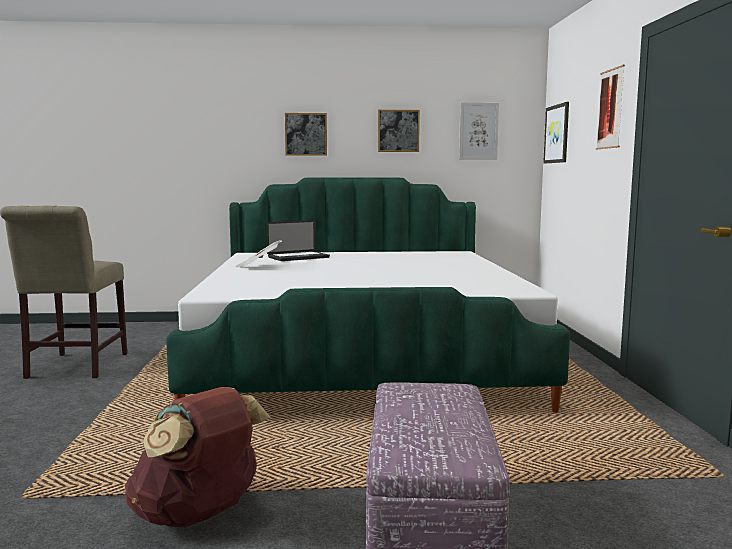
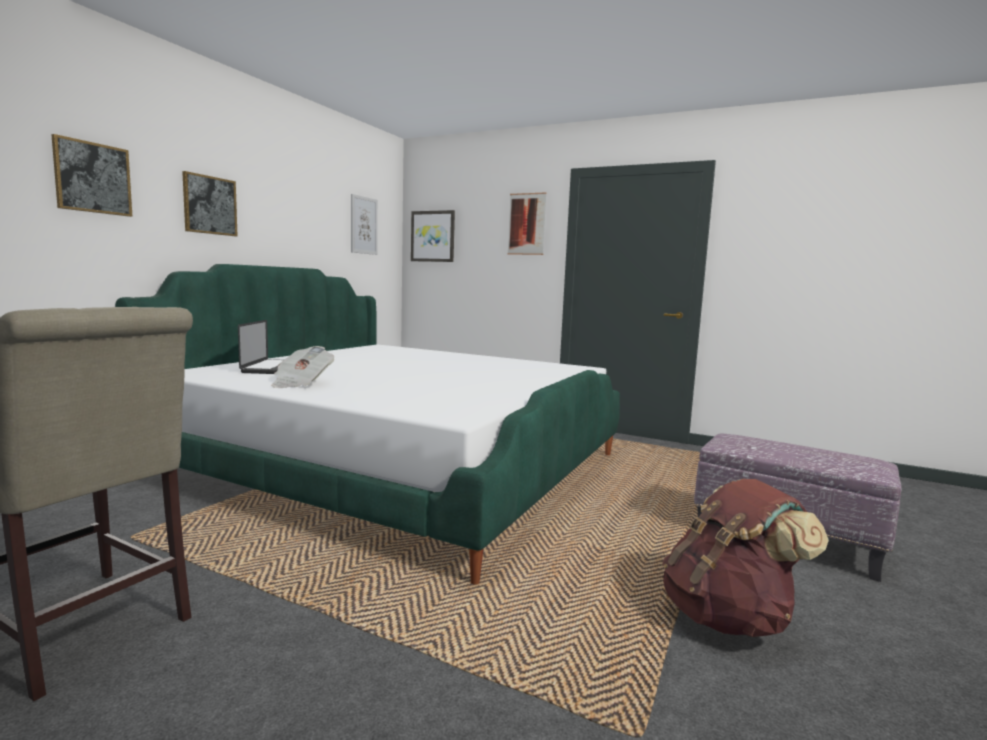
camera: 60 degrees left, 0 degrees up
(398, 131) = (303, 215): picture -> picture (93, 178)

